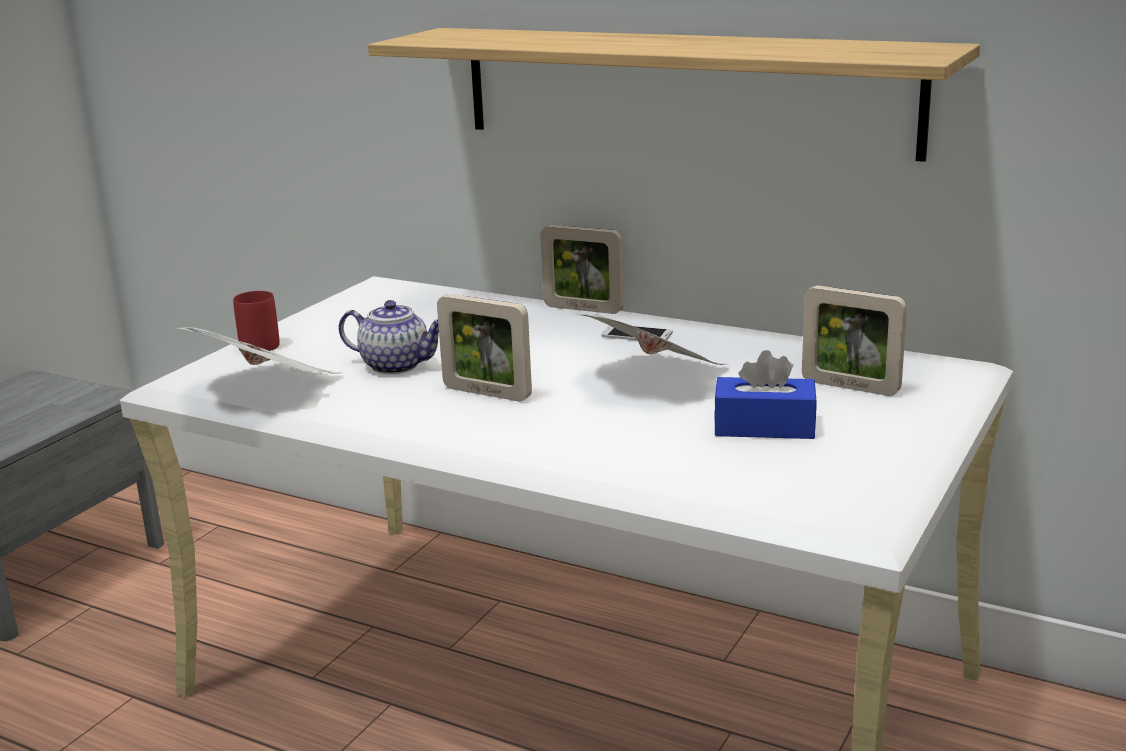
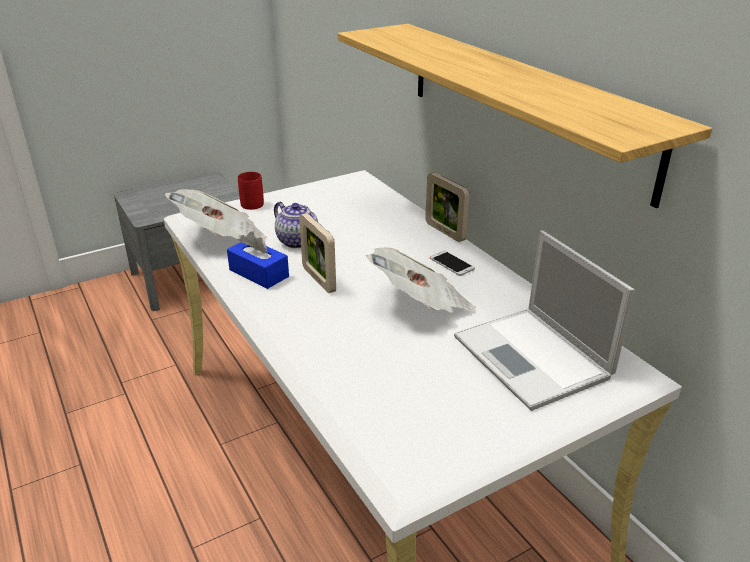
camera: 30 degrees right, 10 degrees up
(764, 427) = (439, 370): blue tissue box -> blue tissue box (259, 273)
(850, 387) = (533, 358): picture frame -> laptop

